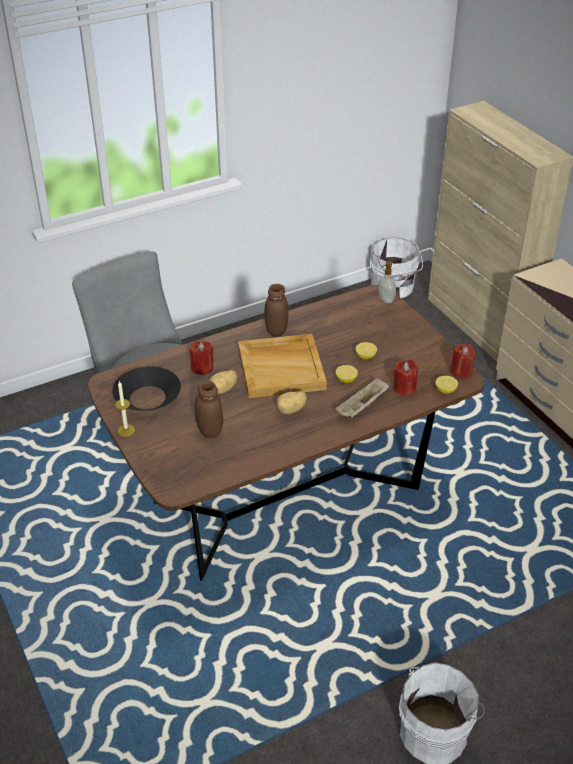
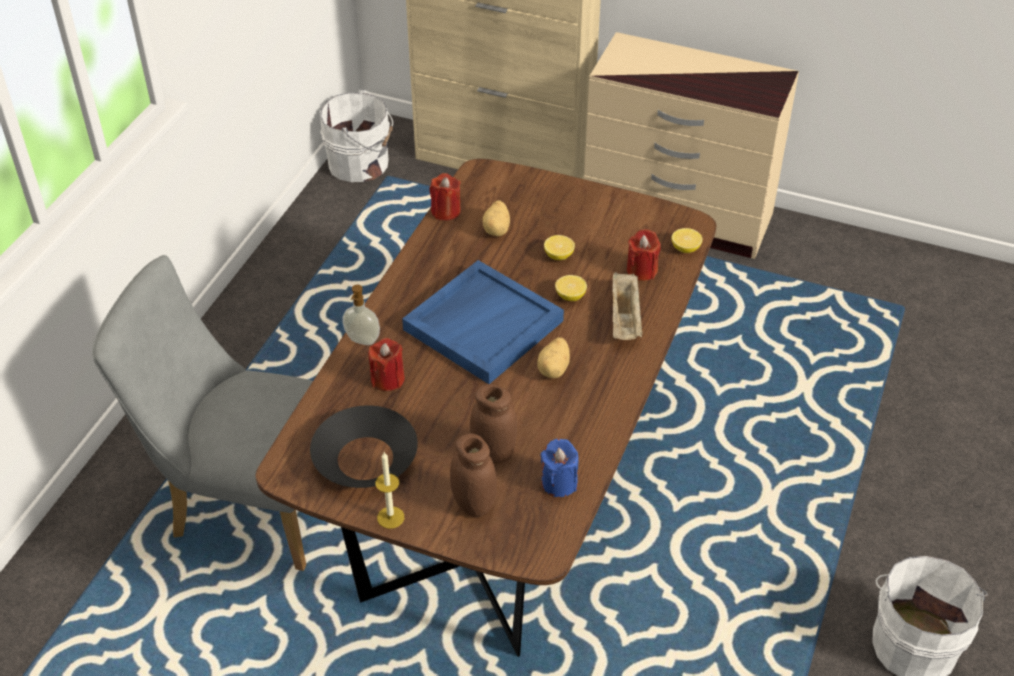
camera: 40 degrees left, 5 degrees up
(224, 389) = (447, 390): potato -> potato (497, 229)
(224, 464) = (559, 483): none -> blue candle
(276, 330) = (420, 280): brown jar -> brown jar (473, 504)
(282, 368) = (483, 324): beige tray -> blue tray
(385, 299) = (499, 174): soap dispenser -> soap dispenser (362, 340)
(461, 371) = (674, 217): red candle -> red candle (446, 211)

